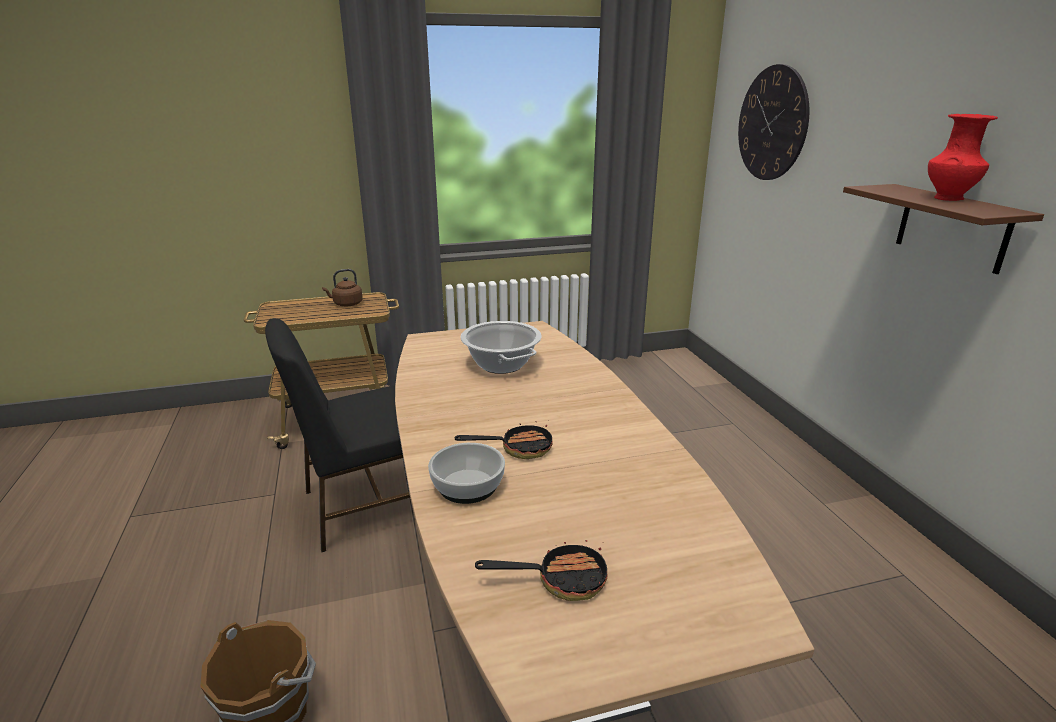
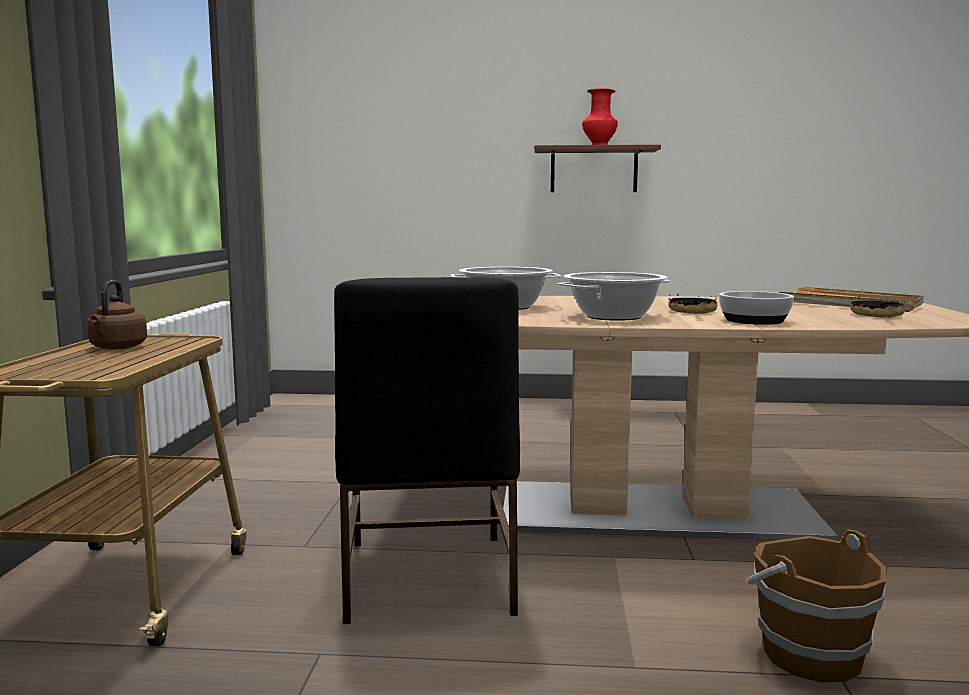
camera: 70 degrees left, 15 degrees down
(461, 413) = (613, 317): none -> cooking pot
(684, 562) = (850, 304): none -> beige tray
(772, 123) = (371, 116): wall clock -> none

